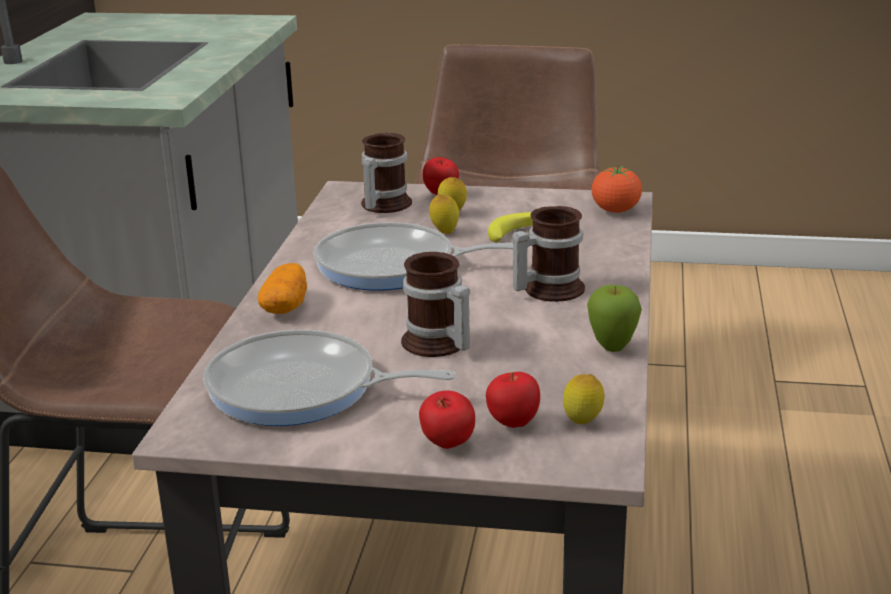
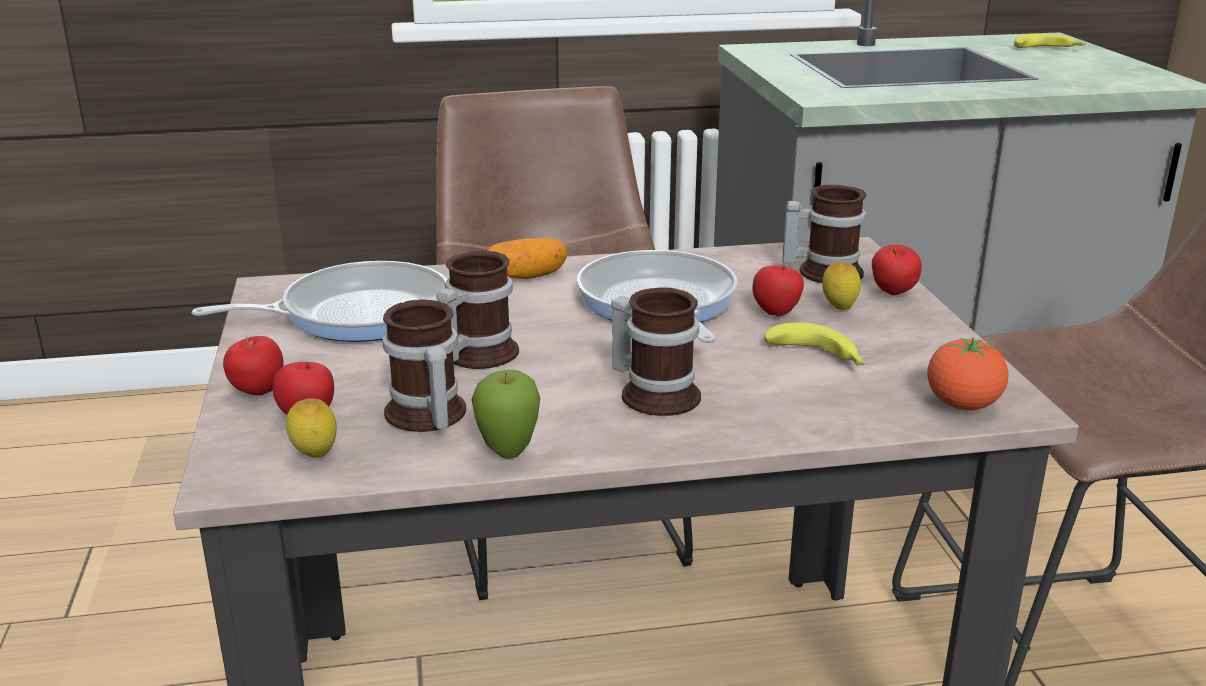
camera: 70 degrees right, 0 degrees up
(132, 24) = (1049, 49): none -> banana
(301, 390) = (356, 313): frying pan -> frying pan turned 75 degrees clockwise
(444, 232) = (776, 313): lemon -> apple
(537, 375) = (424, 417): none -> mug

